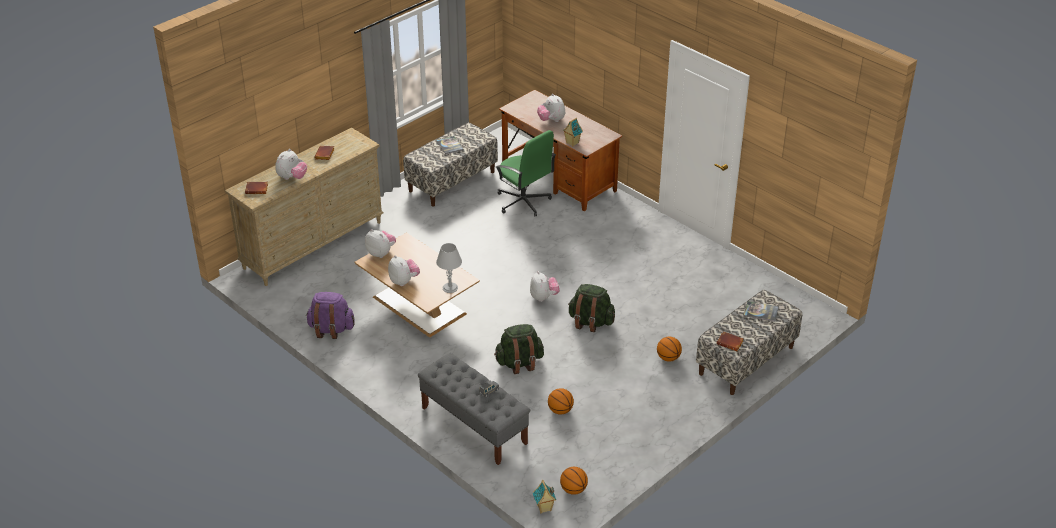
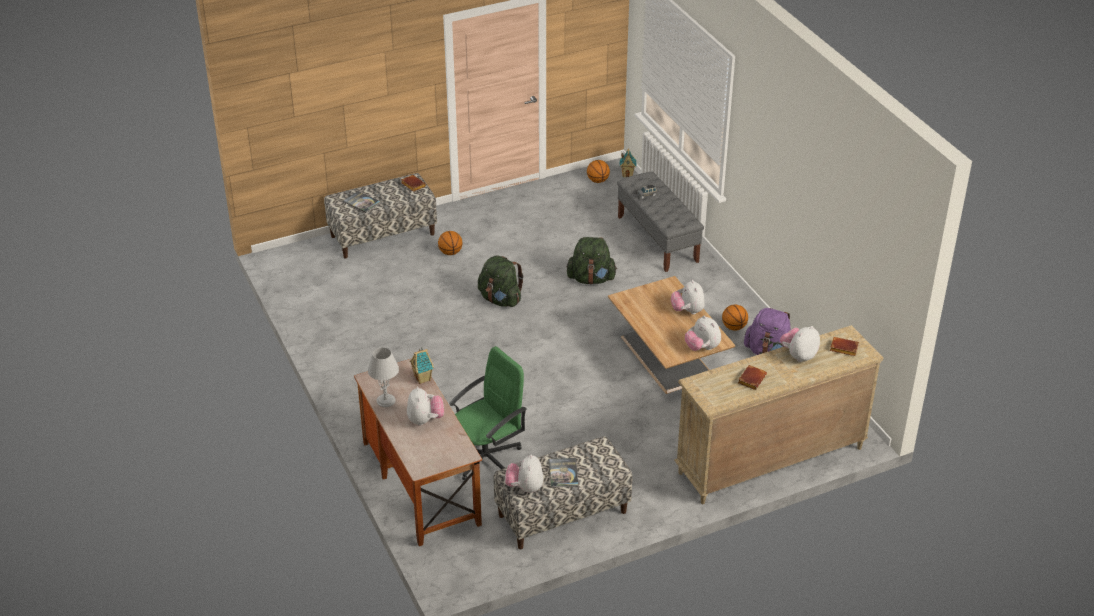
camera: 160 degrees left, 0 degrees up
(450, 288) = (642, 293): grey table lamp -> grey table lamp (386, 401)
(523, 202) = (487, 457): green office chair -> green office chair turned 75 degrees clockwise
(544, 297) = (532, 334): plush toy -> plush toy (525, 487)
(560, 410) = (576, 234): basketball -> basketball (734, 327)

